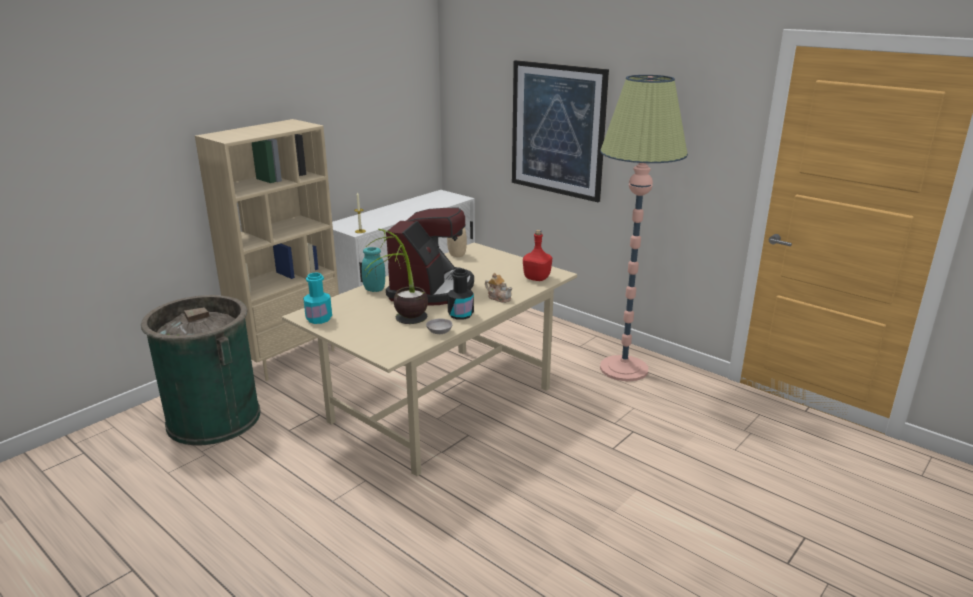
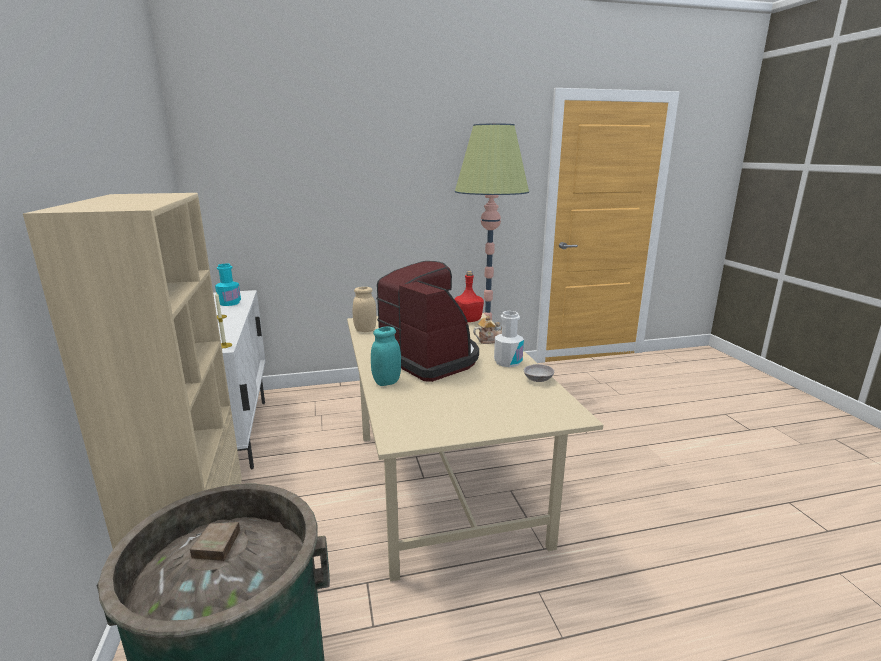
camera: 55 degrees left, 5 degrees down
(319, 319) = (424, 431): turquoise bottle -> turquoise bottle (229, 303)
(402, 325) = (501, 391): potted plant -> none
(460, 314) = (508, 362): black bottle -> white bottle
(557, 130) = (358, 196): picture -> none

